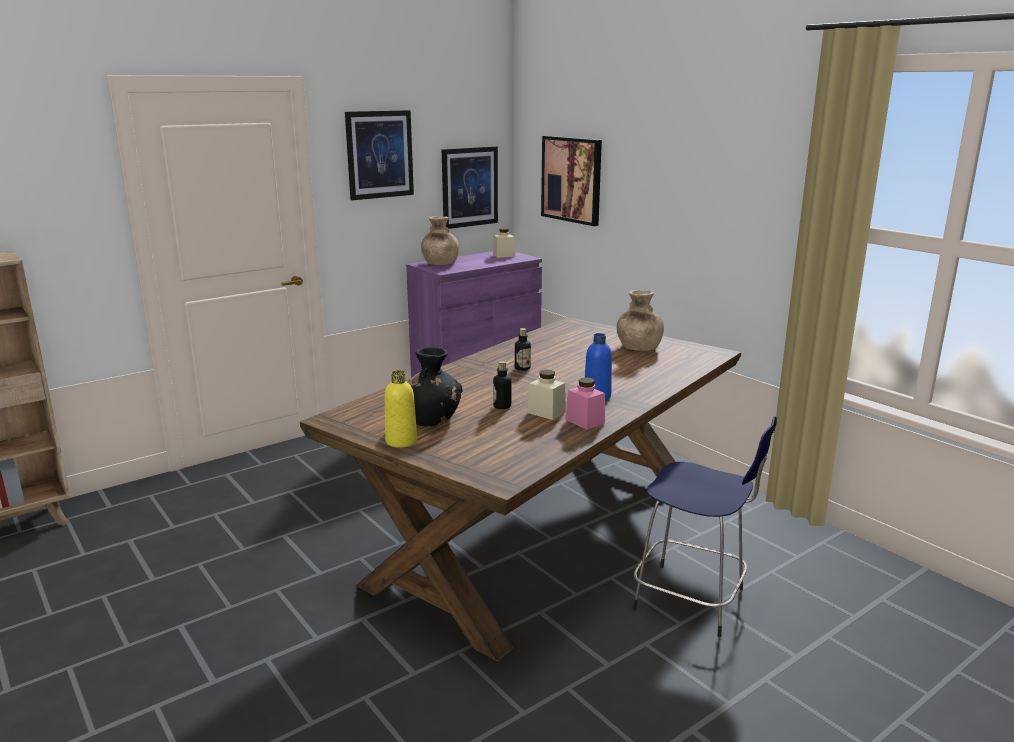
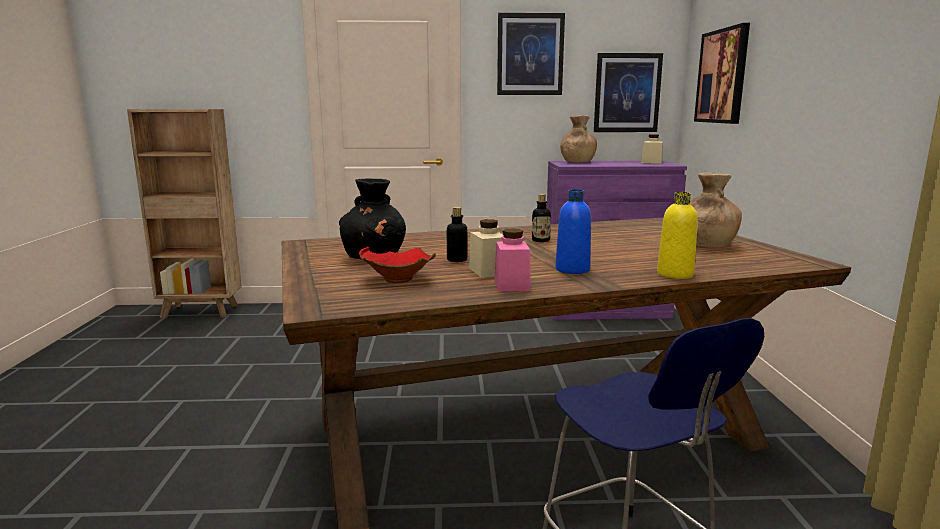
camera: 35 degrees right, 5 degrees down
(401, 441) = (314, 264): yellow bottle -> yellow bottle (675, 274)
(501, 439) = (398, 280): none -> red bowl

